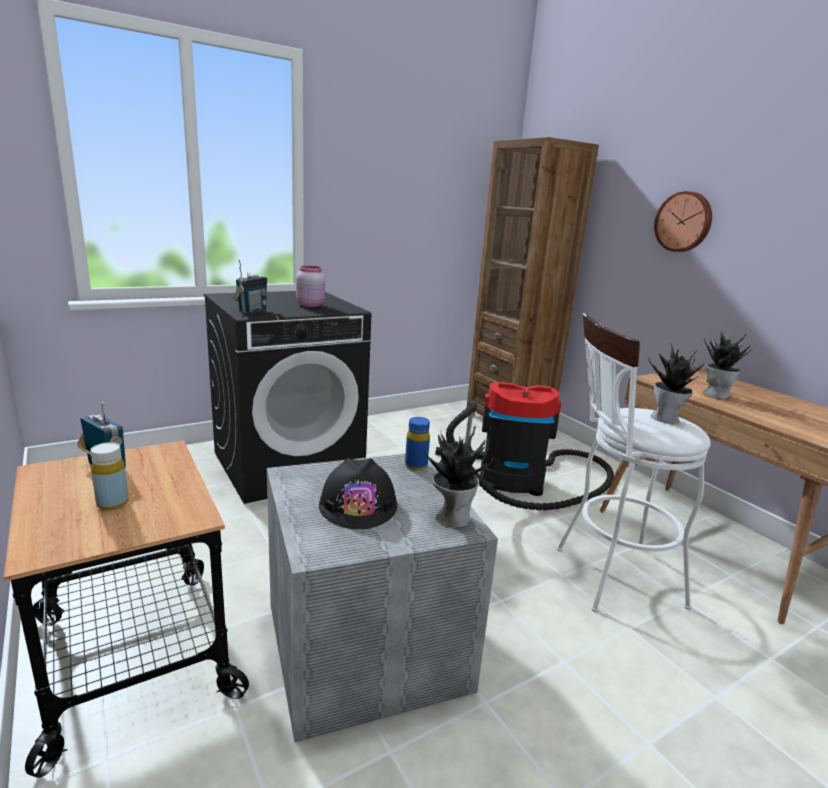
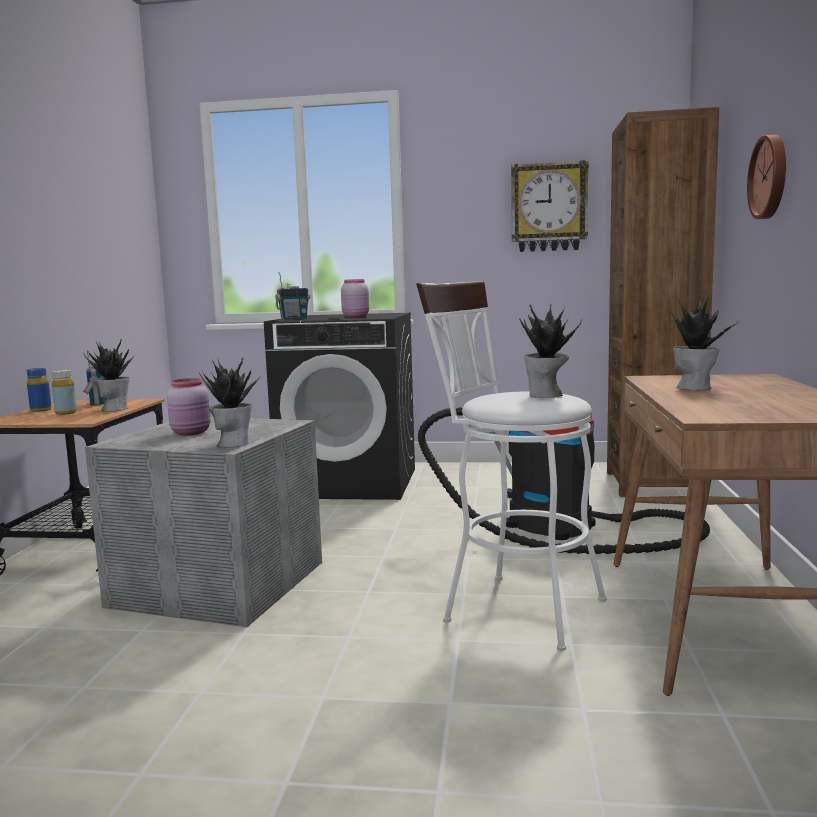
camera: 40 degrees right, 10 degrees down
(170, 478) = (114, 409): none -> potted plant
(358, 505) = (192, 432): black hard hat -> pink jar
(416, 465) = (284, 424): blue bottle -> blue bottle (41, 410)
(427, 195) = (549, 207): none -> wall clock

